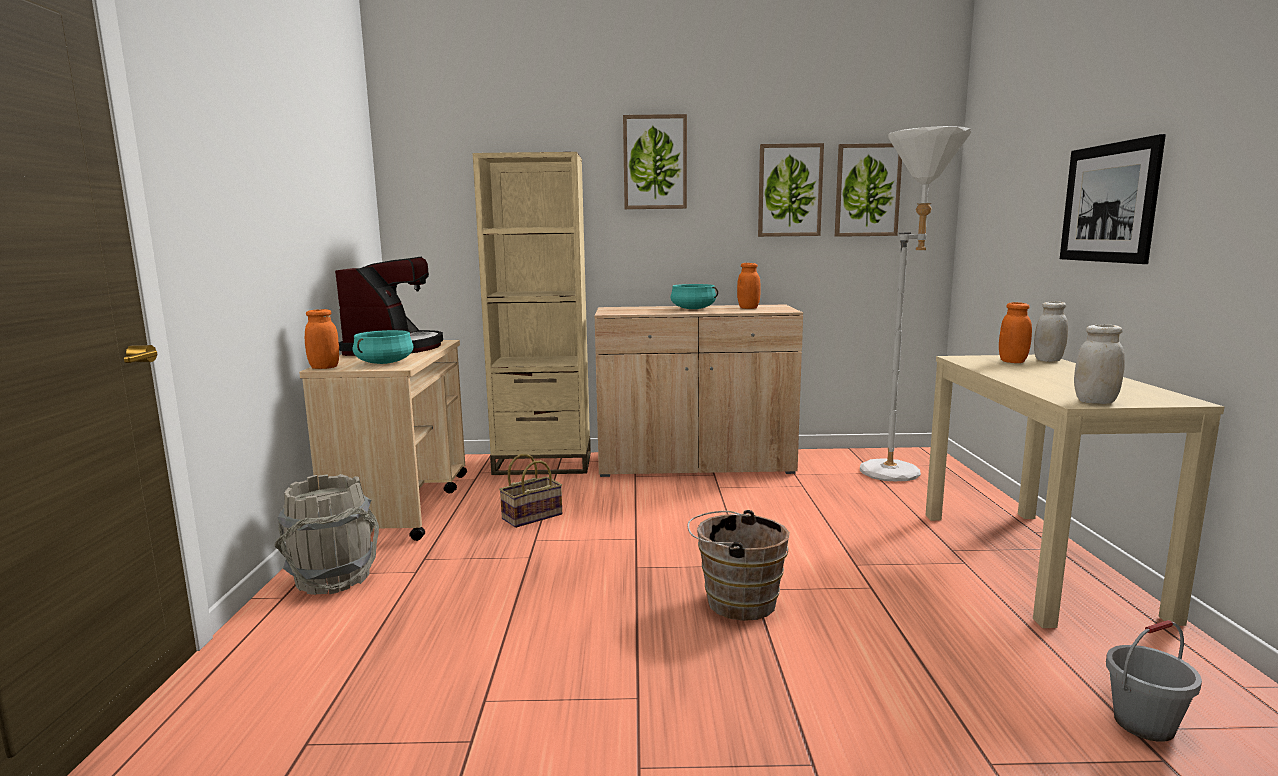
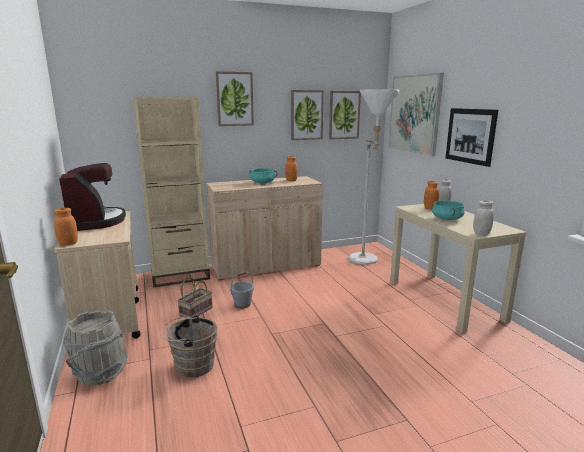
camera: 20 degrees left, 5 degrees up
(384, 363) = (104, 236): turquoise cooking pot -> turquoise cooking pot (446, 219)
(735, 601) = (330, 344): brown bucket -> brown bucket (191, 365)
(1007, 178) = (414, 114): none -> picture
(1143, 723) = (514, 370): grey bucket -> grey bucket (242, 304)

